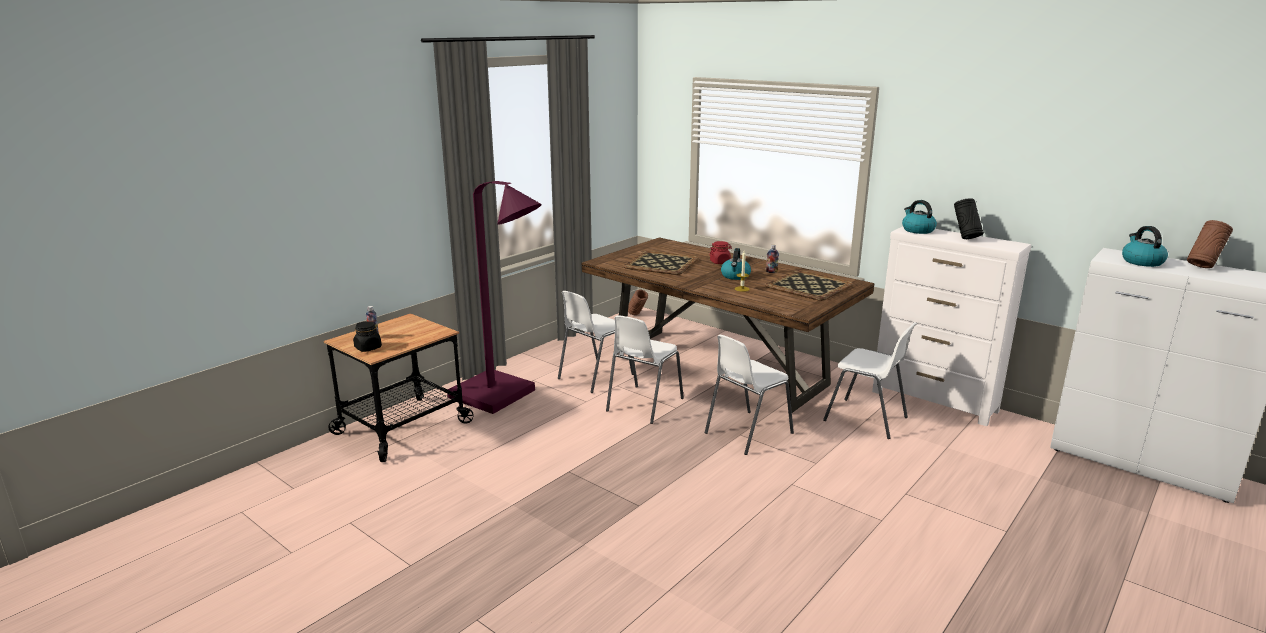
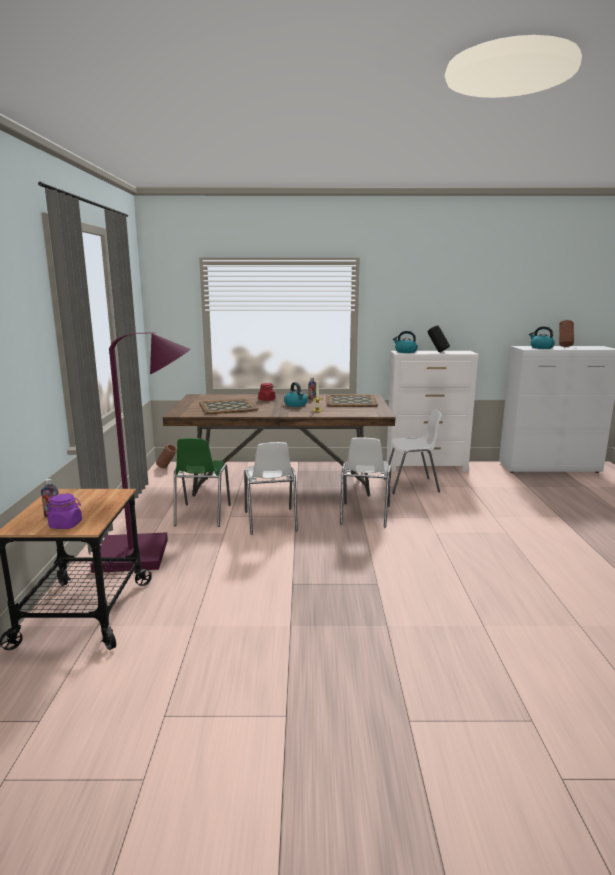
camera: 40 degrees left, 5 degrees down
(368, 348) = (66, 525): black jar -> purple jar
(594, 376) = (202, 515): white chair -> green chair

